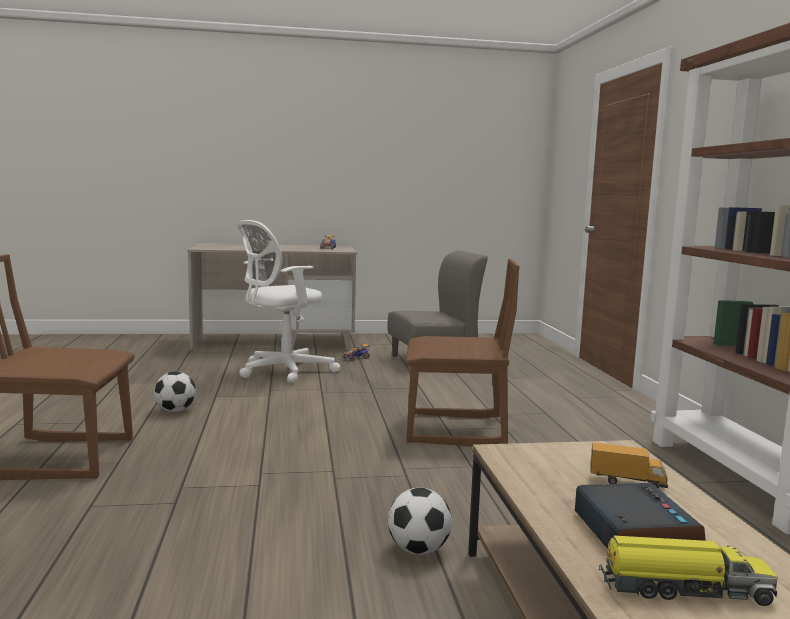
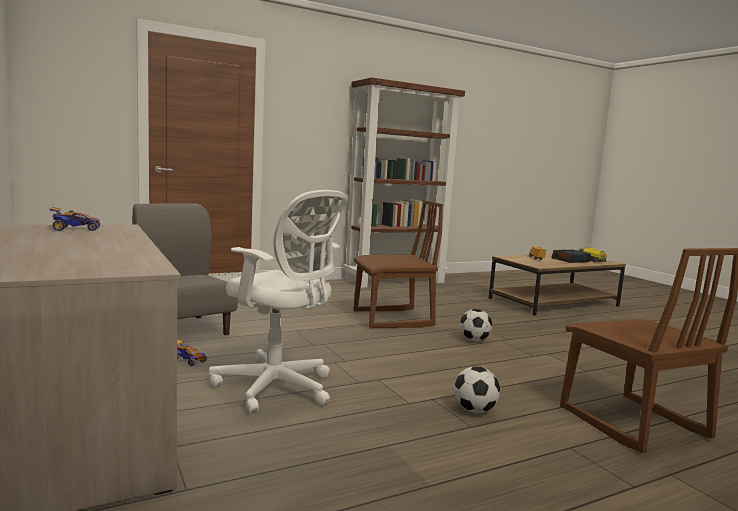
camera: 110 degrees left, 0 degrees up
(418, 550) = (546, 321): football -> football (474, 340)
(455, 430) = (393, 319): brown chair -> brown chair turned 90 degrees clockwise

